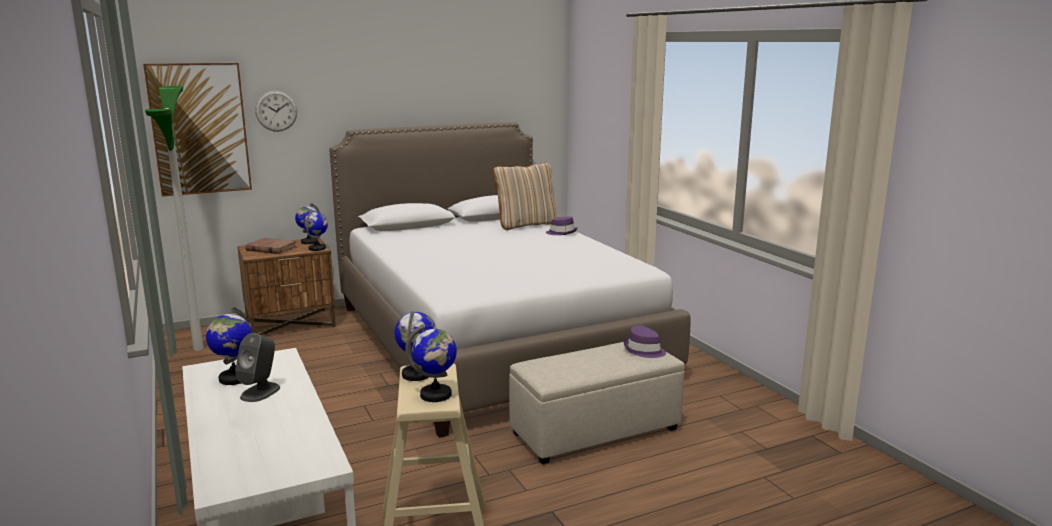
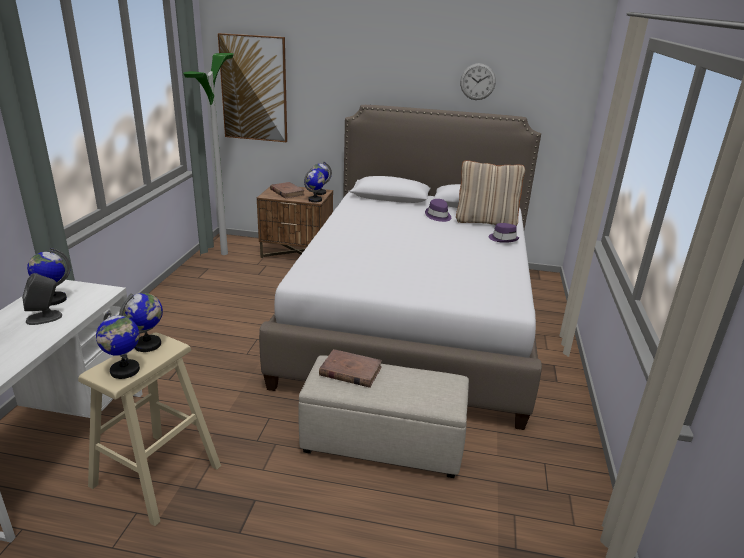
camera: 35 degrees right, 10 degrees up
(276, 111) = (310, 80): wall clock -> wall clock (477, 81)
(558, 363) = (350, 371): none -> brown book
(644, 350) = (441, 390): purple hat -> purple hat (438, 216)

